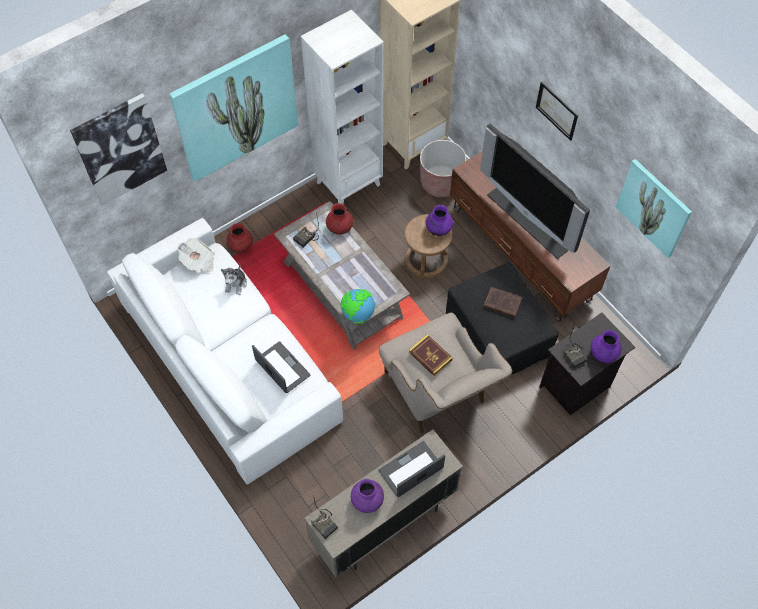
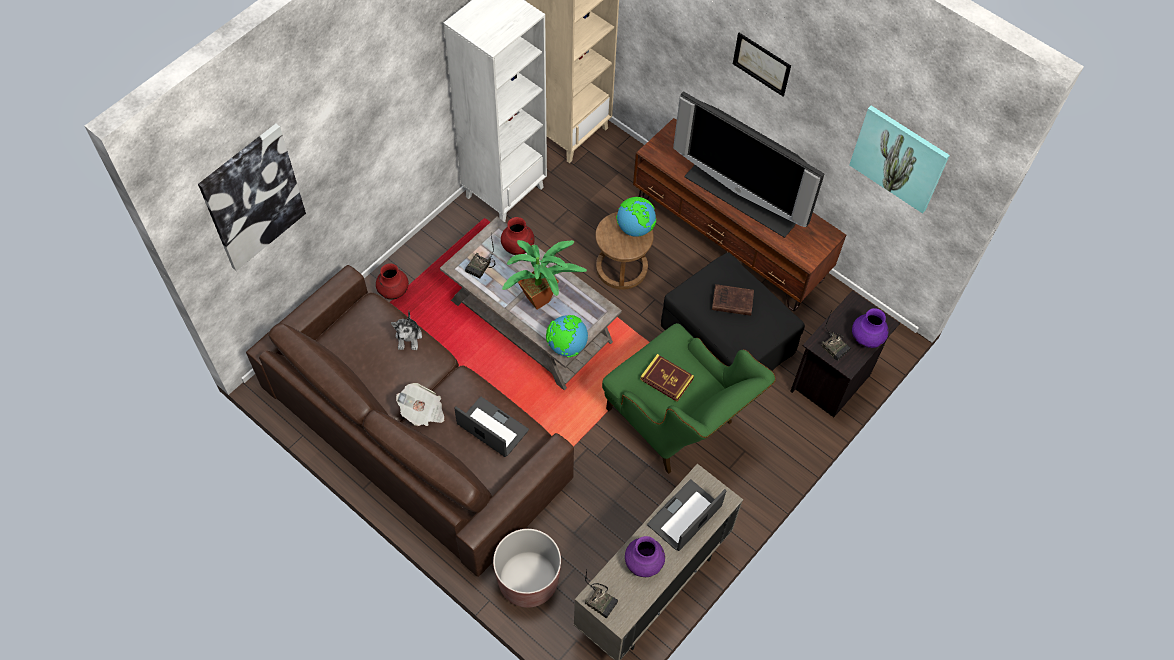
camera: 15 degrees left, 0 degrees up
(198, 261) = (355, 319): newspaper -> newspaper (422, 411)
(230, 360) = (416, 432): white sofa -> brown sofa
(236, 107) = (376, 122): picture -> none
(349, 273) = (543, 299): none -> potted plant
(438, 229) = (635, 228): purple vase -> globe
(439, 396) = (678, 425): beige armchair -> green armchair
(440, 183) = (615, 172): brown planter -> brown planter (528, 580)

